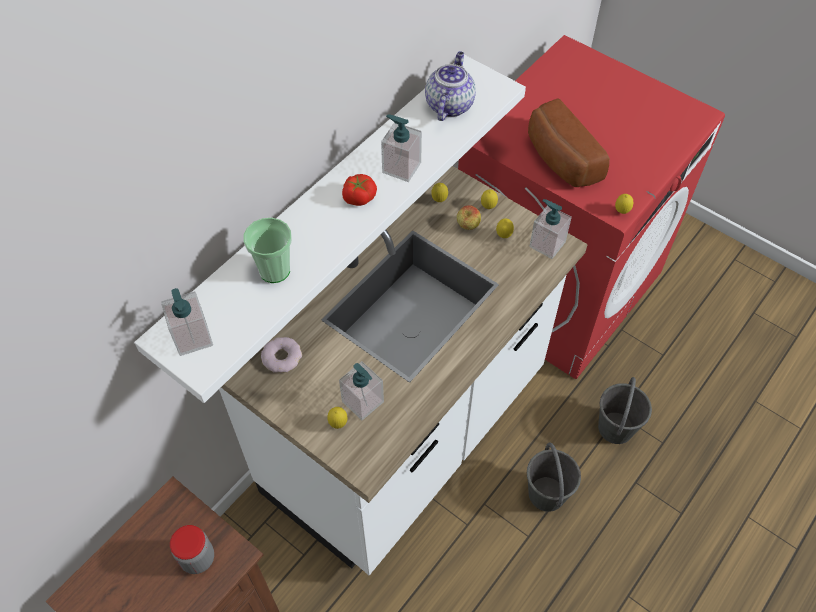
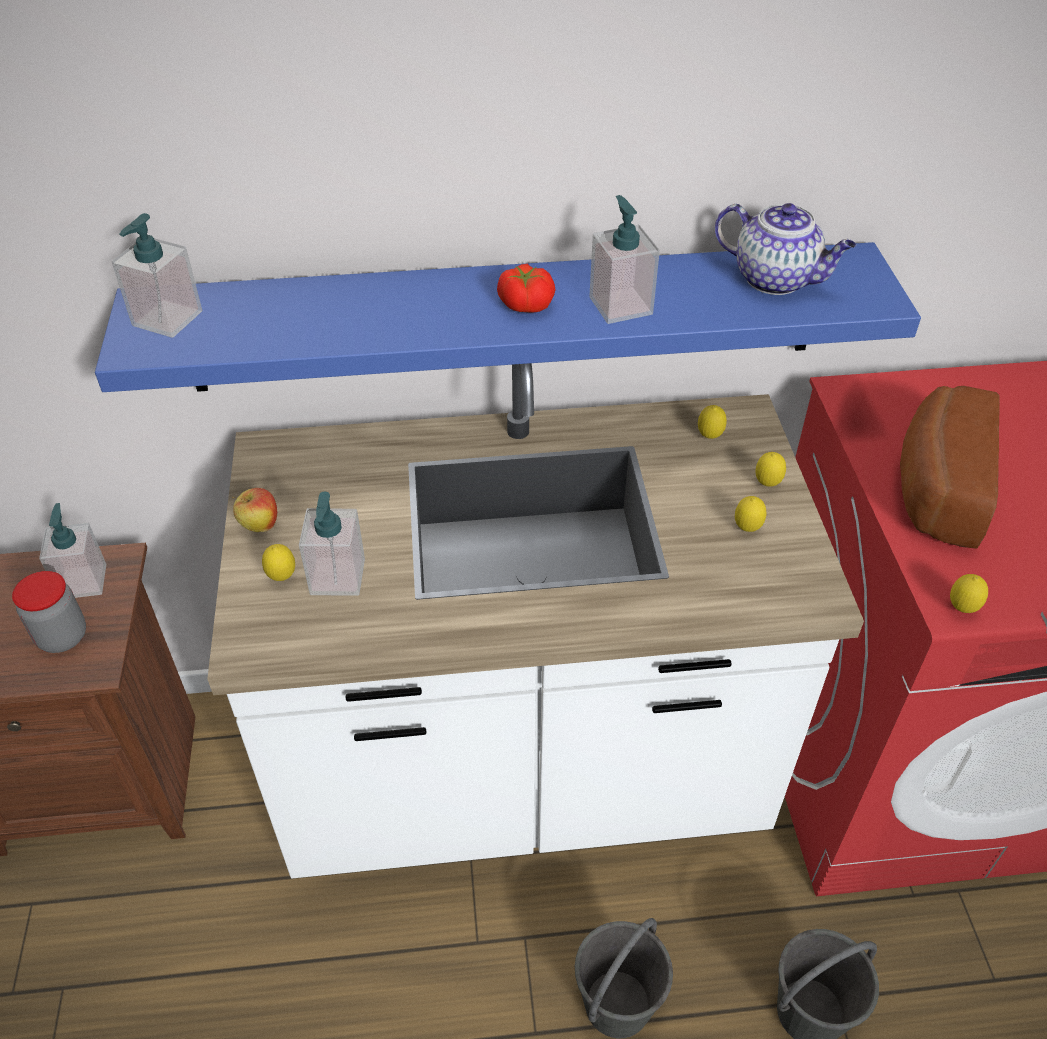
camera: 45 degrees right, 10 degrees down
(274, 270) = (332, 313): cup -> none
(282, 357) = (320, 469): donut -> none
(322, 207) = (506, 318): white shelf -> blue shelf
(449, 105) = (776, 279): teapot -> teapot turned 60 degrees clockwise
(468, 226) = (711, 487): apple -> apple (259, 526)
(547, 244) = (799, 579): soap dispenser -> soap dispenser (83, 581)

